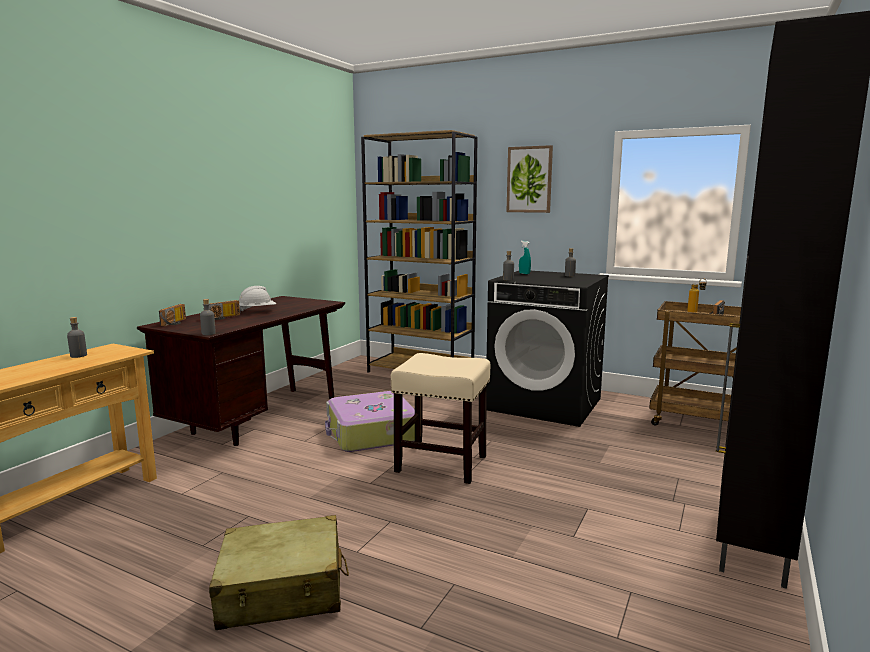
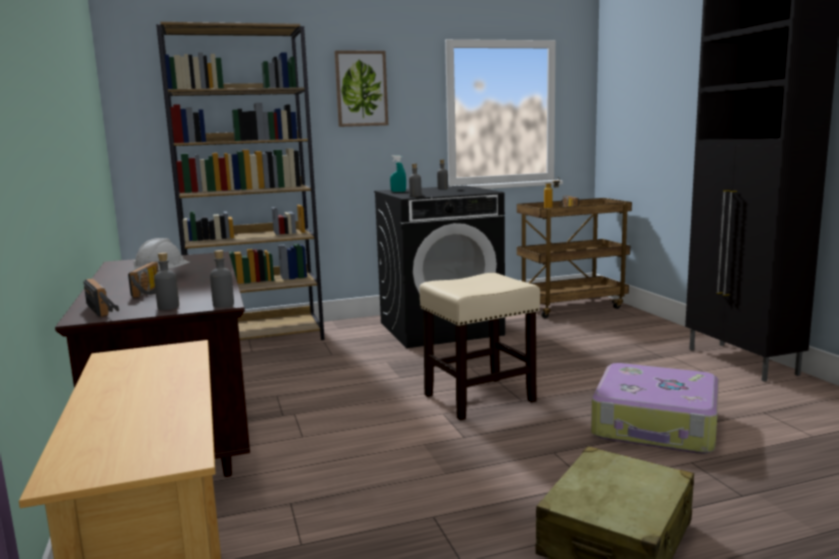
camera: 45 degrees left, 0 degrees up
(78, 355) = (118, 375): grey bottle -> grey bottle (168, 307)
(371, 434) = (355, 403): suitcase -> suitcase (656, 425)

